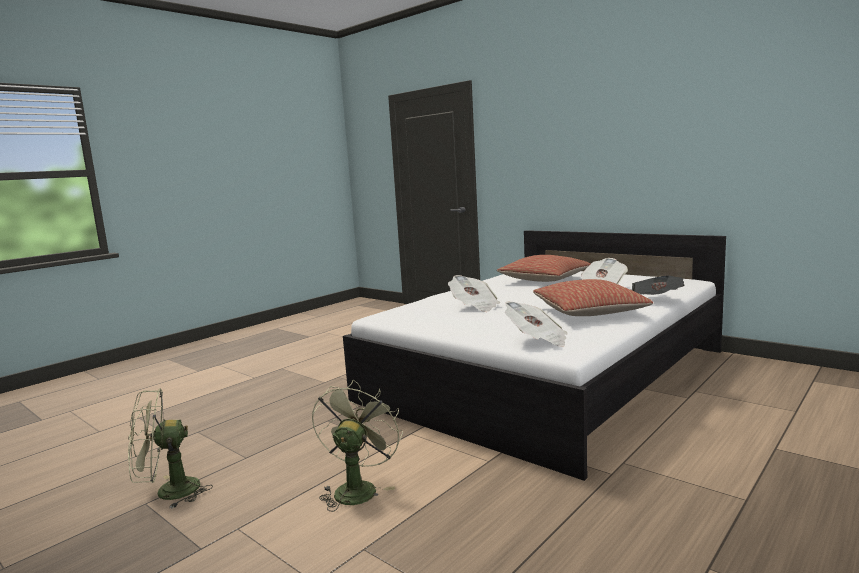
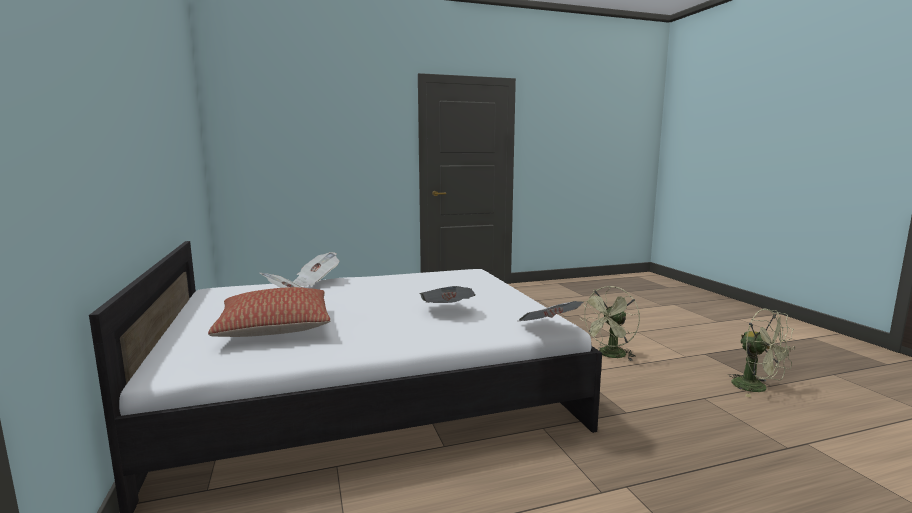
camera: 150 degrees left, 0 degrees up
(168, 493) = (757, 388): green fan -> green fan turned 45 degrees clockwise
(537, 340) = (473, 276): newspaper -> newspaper (548, 328)
(589, 312) = (387, 285): pillow -> none

